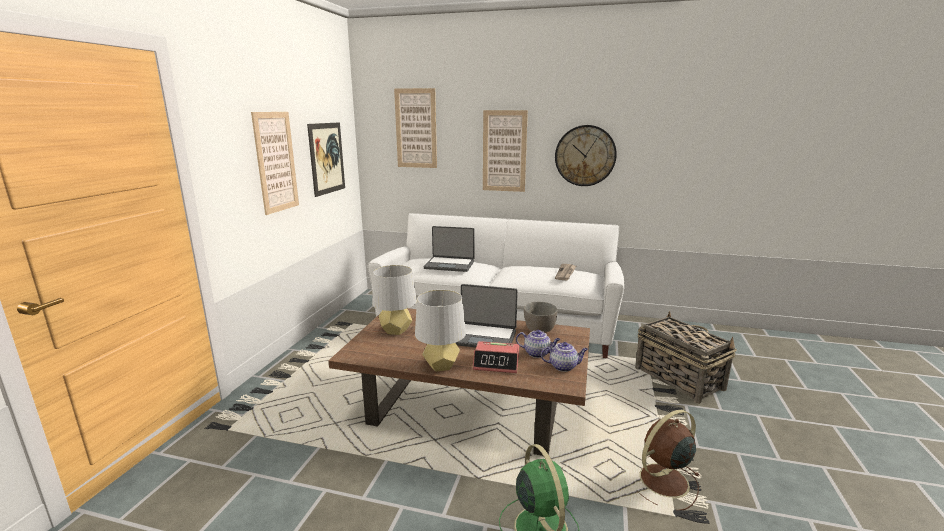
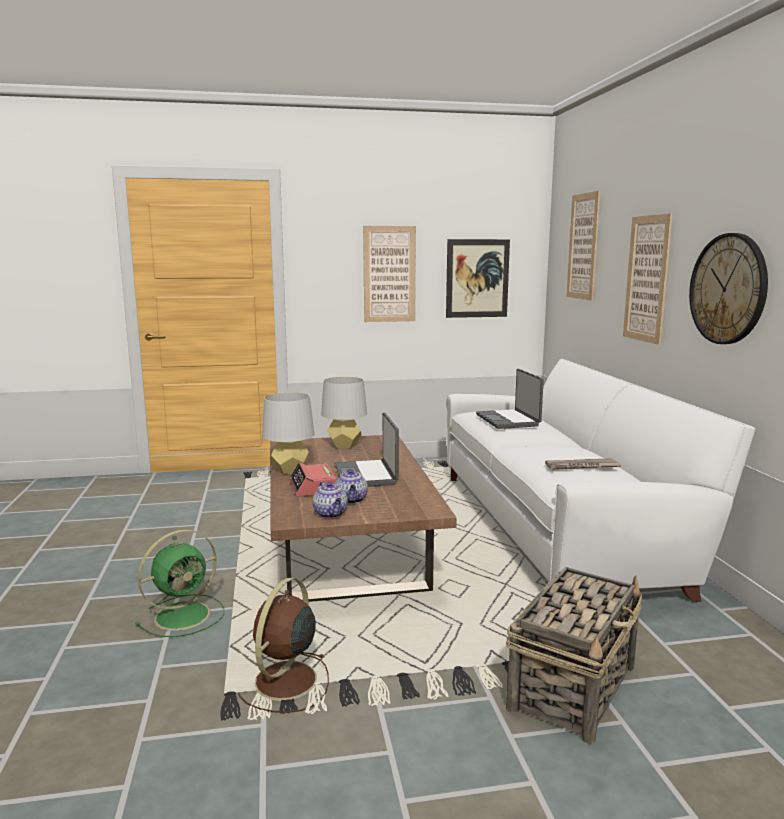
camera: 65 degrees right, 5 degrees down
(539, 329) = (416, 493): grey bowl -> none
(662, 481) = (284, 682): brown fan -> brown fan turned 105 degrees counterclockwise

